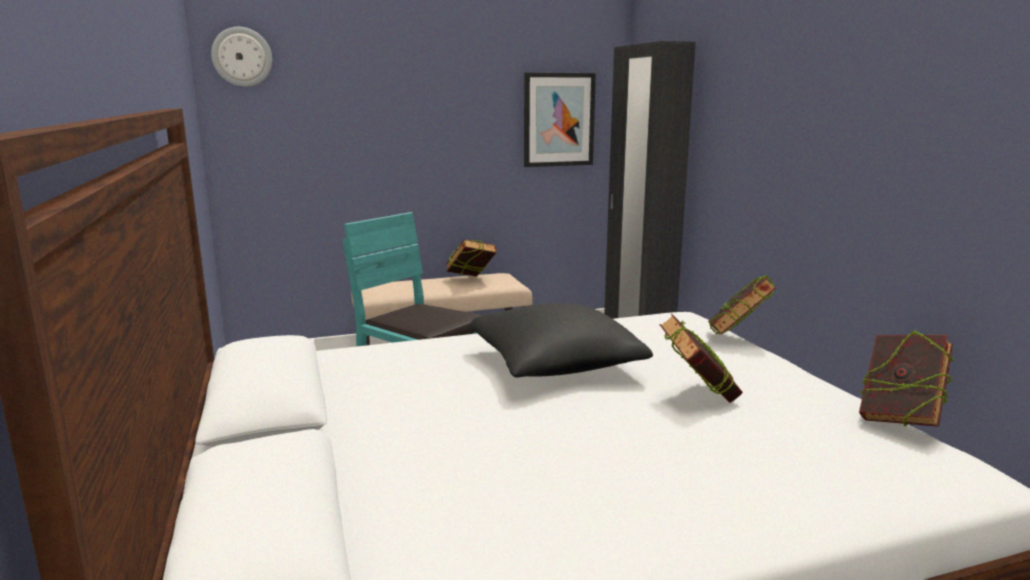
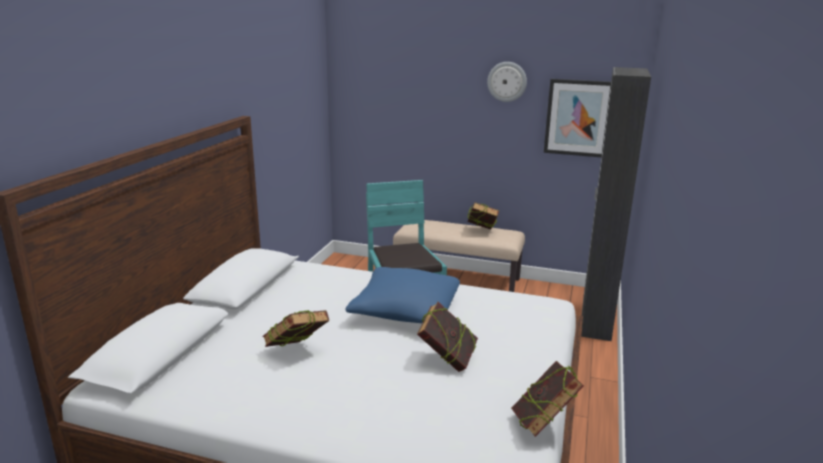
camera: 35 degrees right, 5 degrees up
(242, 57) = (354, 60): wall clock -> wall clock (507, 81)
(555, 363) = (405, 311): black pillow -> blue pillow
(737, 337) = (554, 331): book -> book (297, 353)

